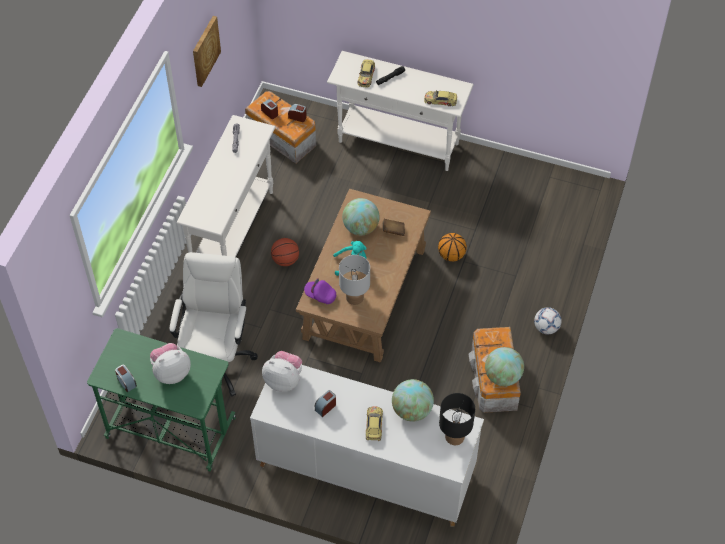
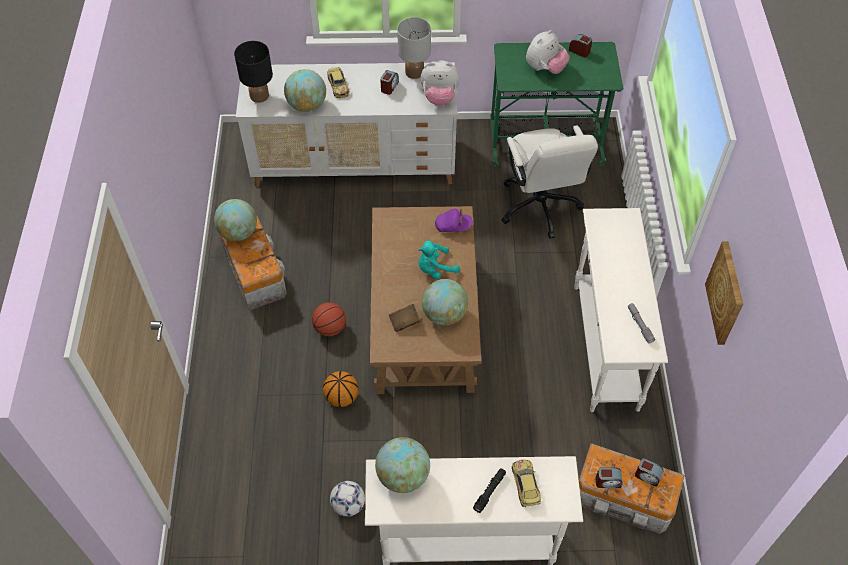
camera: 160 degrees right, 0 degrees up
(285, 260) = (528, 331): basketball -> basketball (330, 328)
(355, 298) = (415, 234): grey table lamp -> grey table lamp (414, 72)
(440, 100) = (403, 476): toy car -> globe
(546, 328) = (209, 343): football -> football (348, 505)

